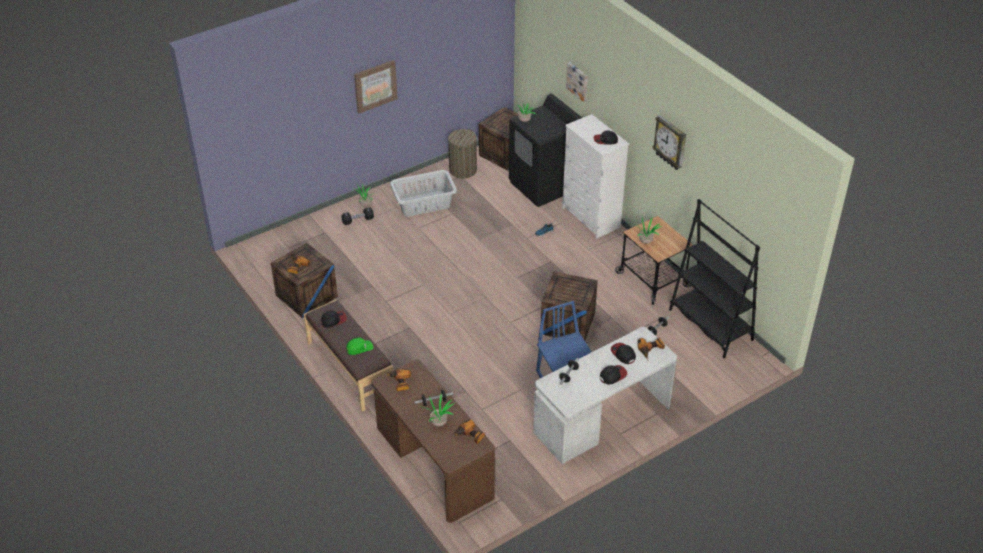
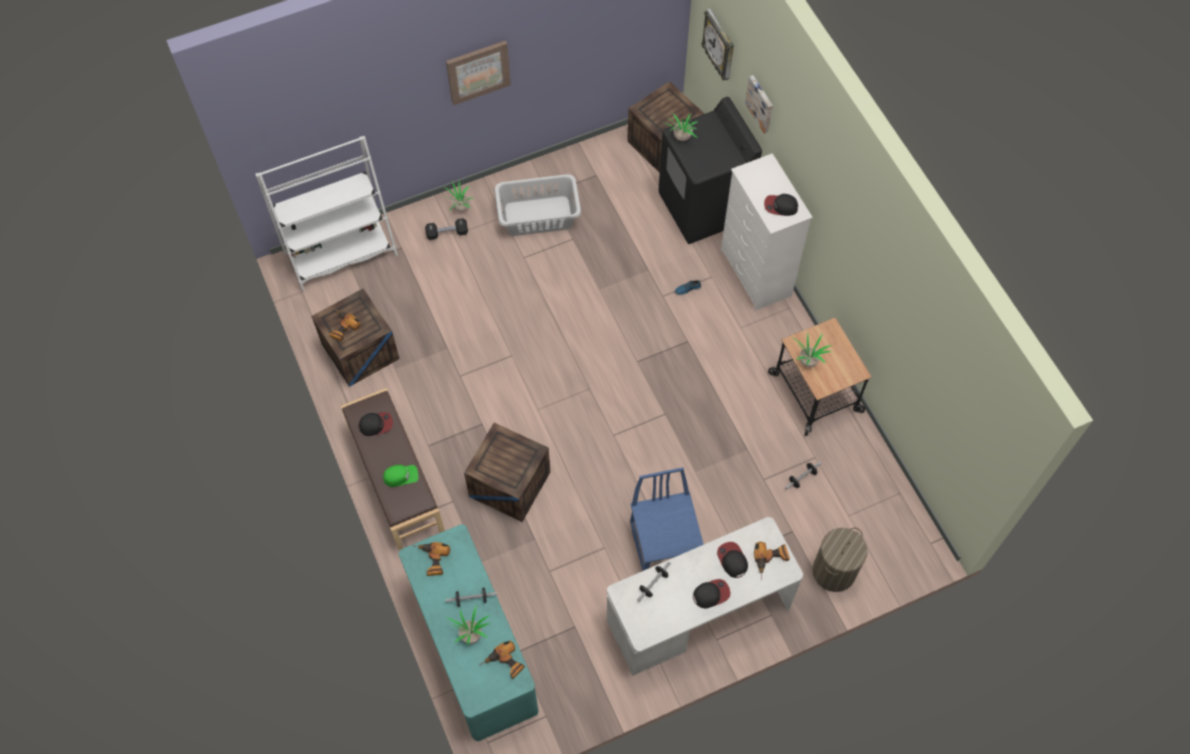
camera: 10 degrees right, 20 degrees up
(279, 241) = (341, 254): none -> white bookcase
(433, 463) = (472, 647): brown desk -> turquoise desk
(463, 170) = (601, 165): laundry basket -> laundry basket (834, 571)
(567, 323) = (687, 449): crate -> crate (509, 484)
(670, 143) = (862, 250): wall clock -> wall clock (720, 46)
(710, 325) = (875, 481): black bookcase -> none

